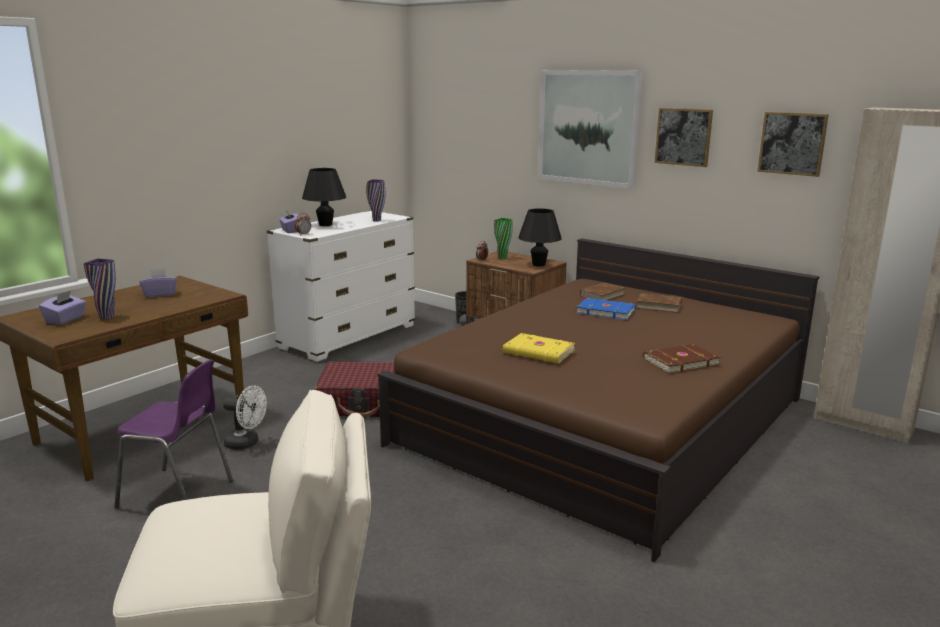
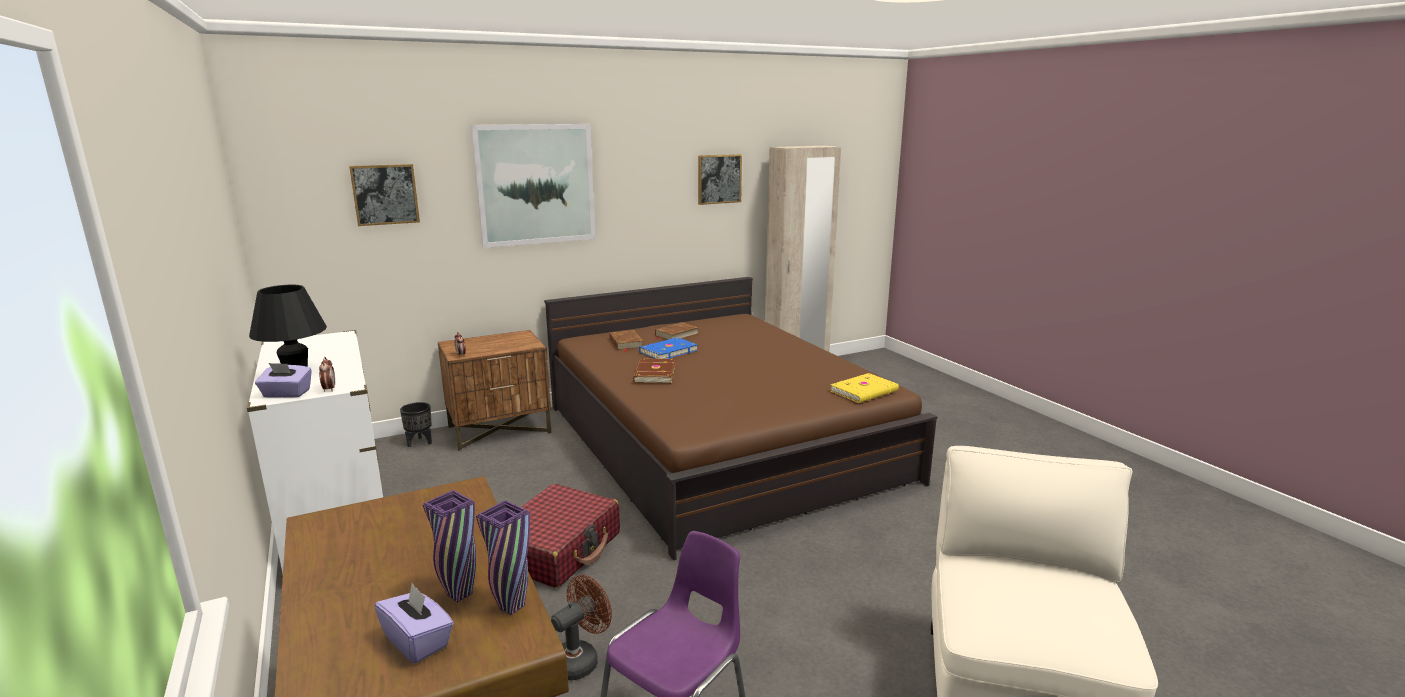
camera: 65 degrees left, 0 degrees up
(160, 294) = (384, 540): purple tissue box -> none
(246, 443) = (580, 659): white fan -> brown fan
(377, 220) = (335, 346): purple vase -> purple vase (512, 607)
(502, 258) = (470, 346): green vase -> none
(538, 264) = (520, 339): black table lamp -> none
(538, 352) = (744, 391): yellow book -> yellow book (865, 391)
(679, 361) = (799, 358): brown book -> brown book (654, 374)
(683, 137) = (634, 183): picture -> picture (385, 194)

